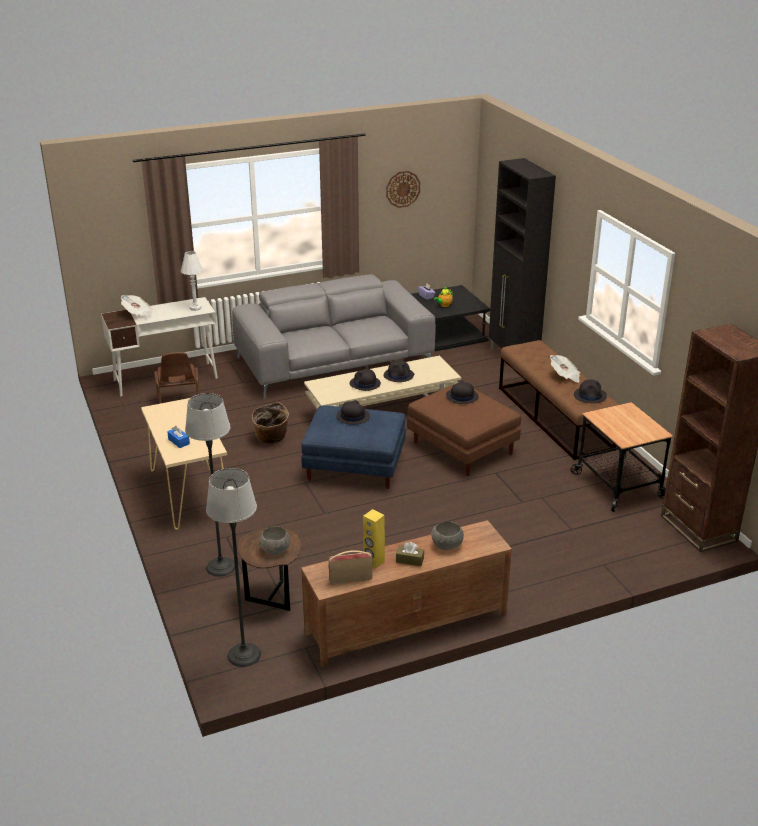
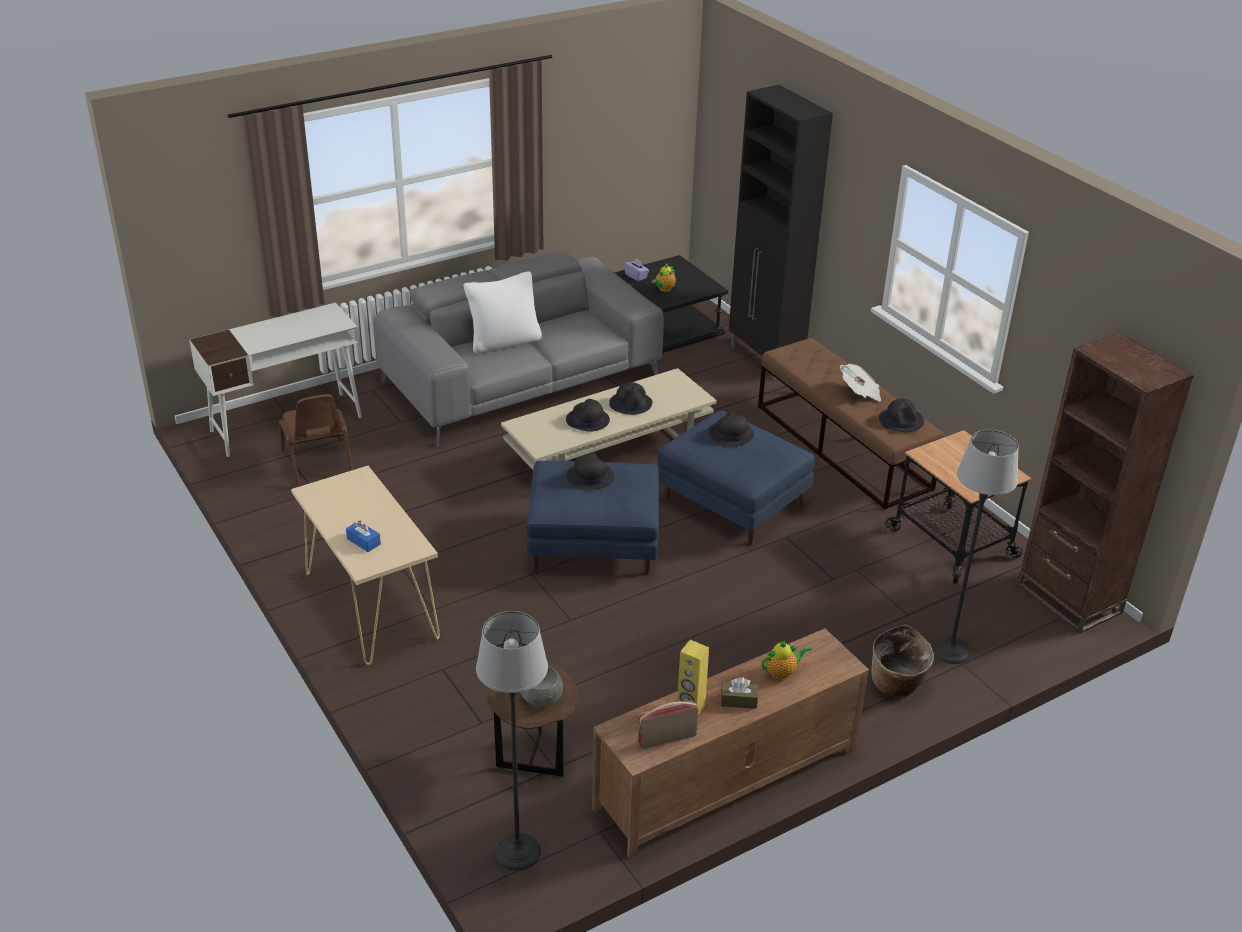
camera: 10 degrees left, 5 degrees up
(138, 314) = (245, 337): newspaper -> none
(195, 308) = (327, 322): white table lamp -> none
(220, 567) = (447, 718): floor lamp -> floor lamp (950, 650)
(271, 439) = (465, 509): basket -> basket (897, 684)
(319, 331) = (504, 342): none -> white pillow
(403, 189) = (600, 128): wall clock -> none
(447, 545) = (782, 672): grey bowl -> teapot
(461, 448) = (730, 502): brown ottoman -> blue ottoman

